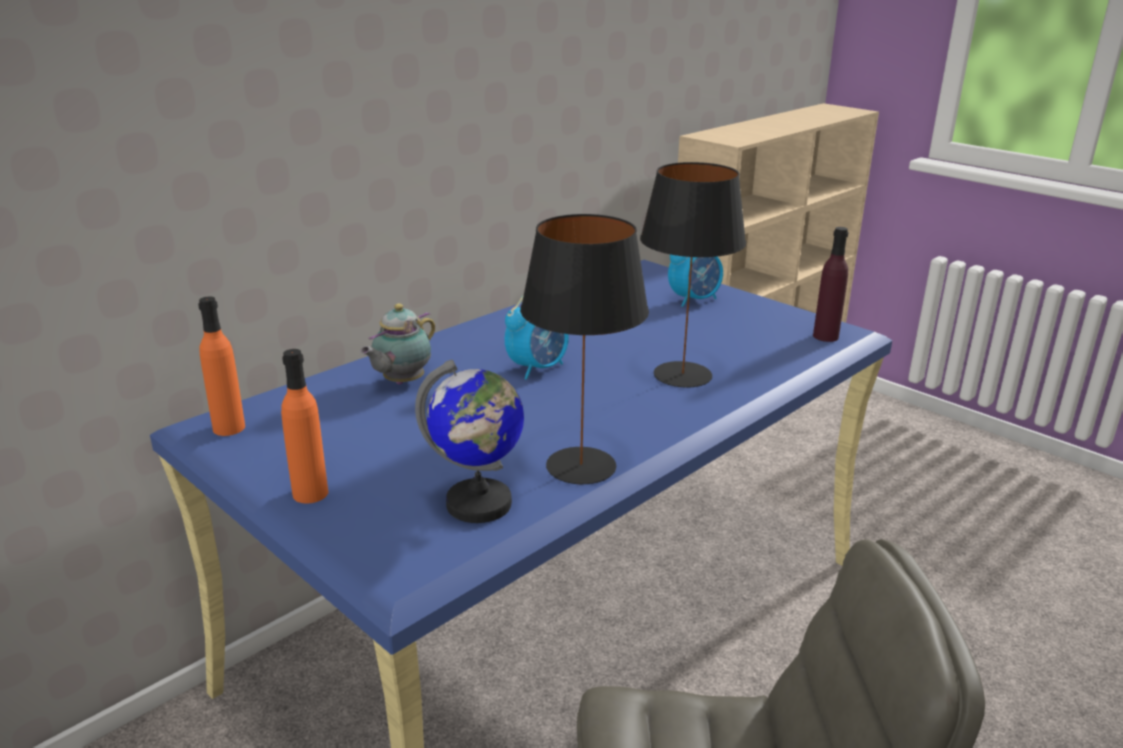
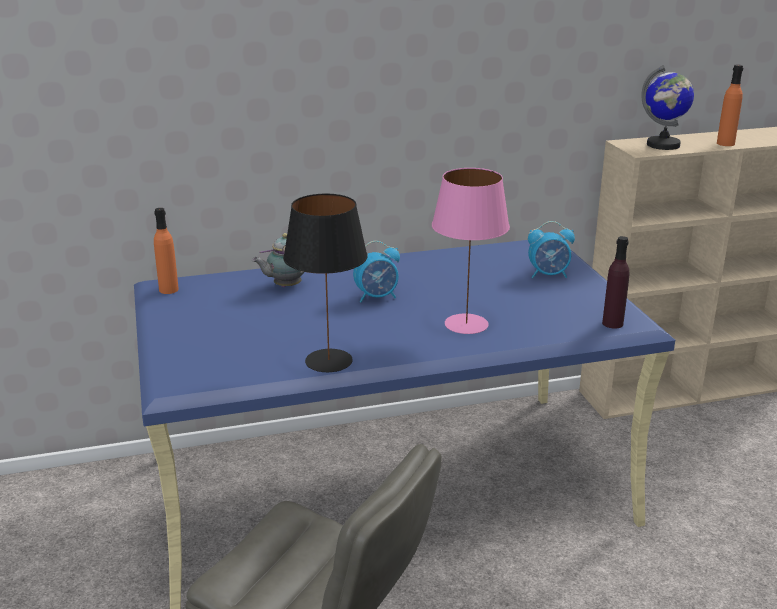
camera: 30 degrees right, 0 degrees up
(310, 493) = (172, 335): orange bottle -> orange bottle (725, 143)
(479, 504) = (248, 365): globe -> globe (663, 145)
(681, 375) = (465, 324): black table lamp -> pink table lamp

